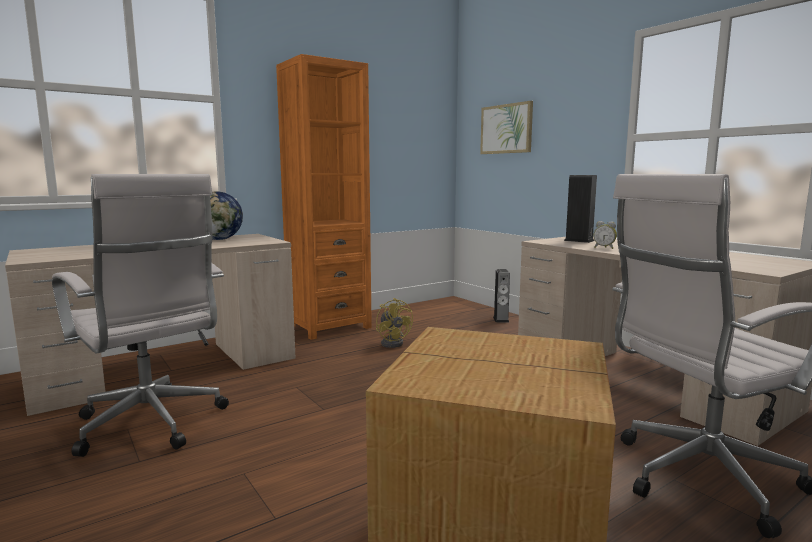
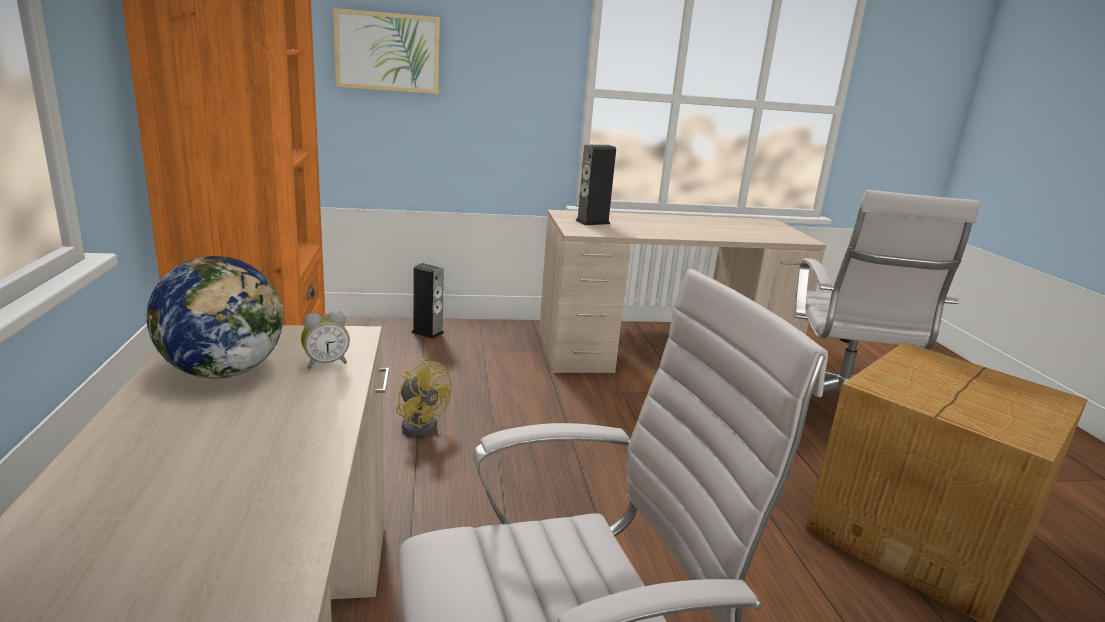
camera: 65 degrees left, 10 degrees up
(394, 343) = (421, 423): yellow fan -> yellow fan turned 45 degrees clockwise
(604, 248) = (651, 231): alarm clock -> alarm clock (326, 363)

